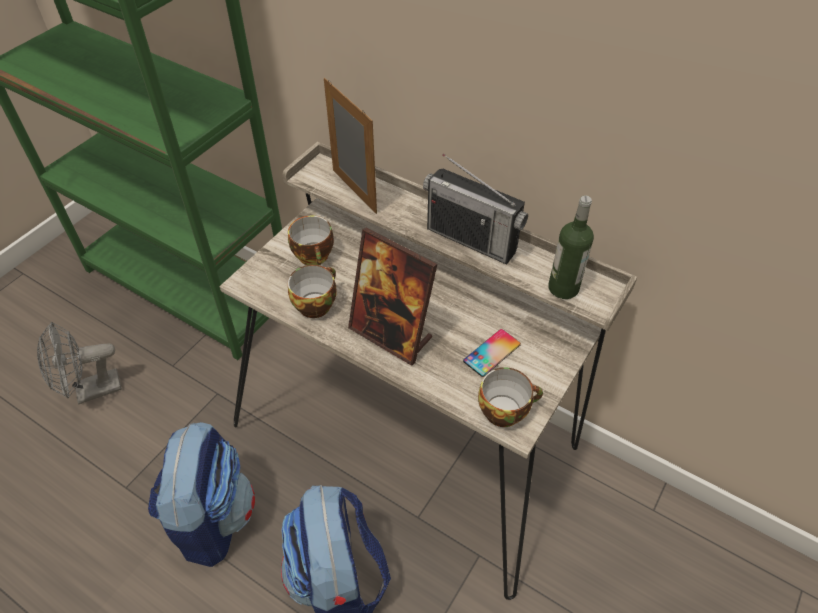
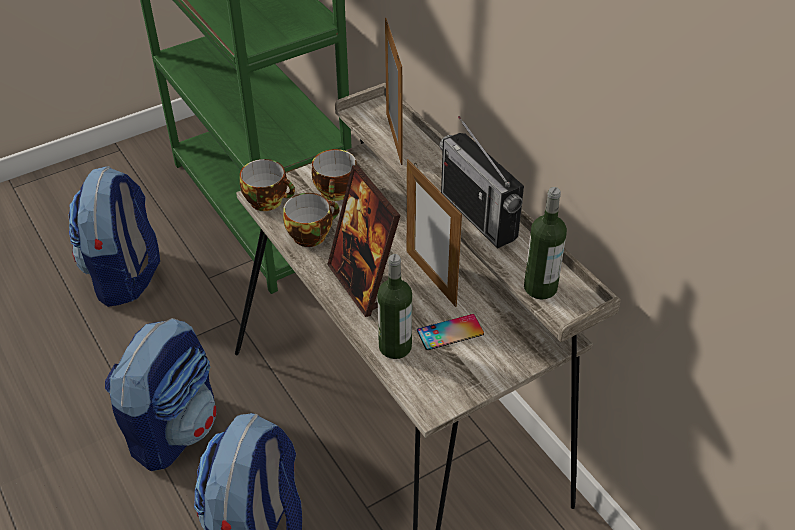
camera: 25 degrees right, 5 degrees down
(91, 391) = (125, 276): grey fan -> backpack
(445, 308) = (431, 278): none -> picture frame
(454, 384) = (395, 347): none -> bottle
(505, 410) = (429, 386): cup -> cup (268, 200)

